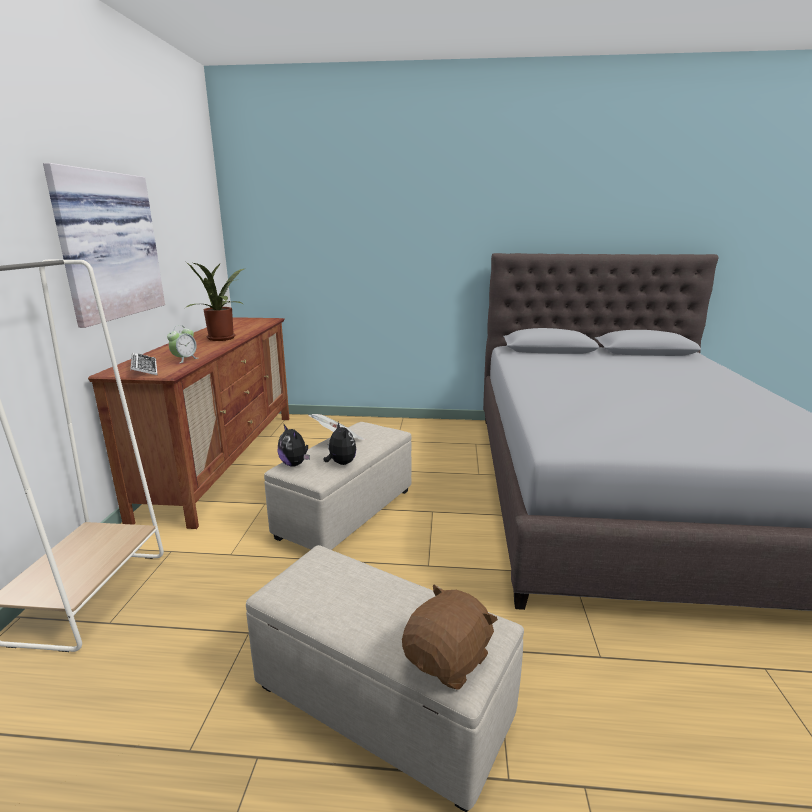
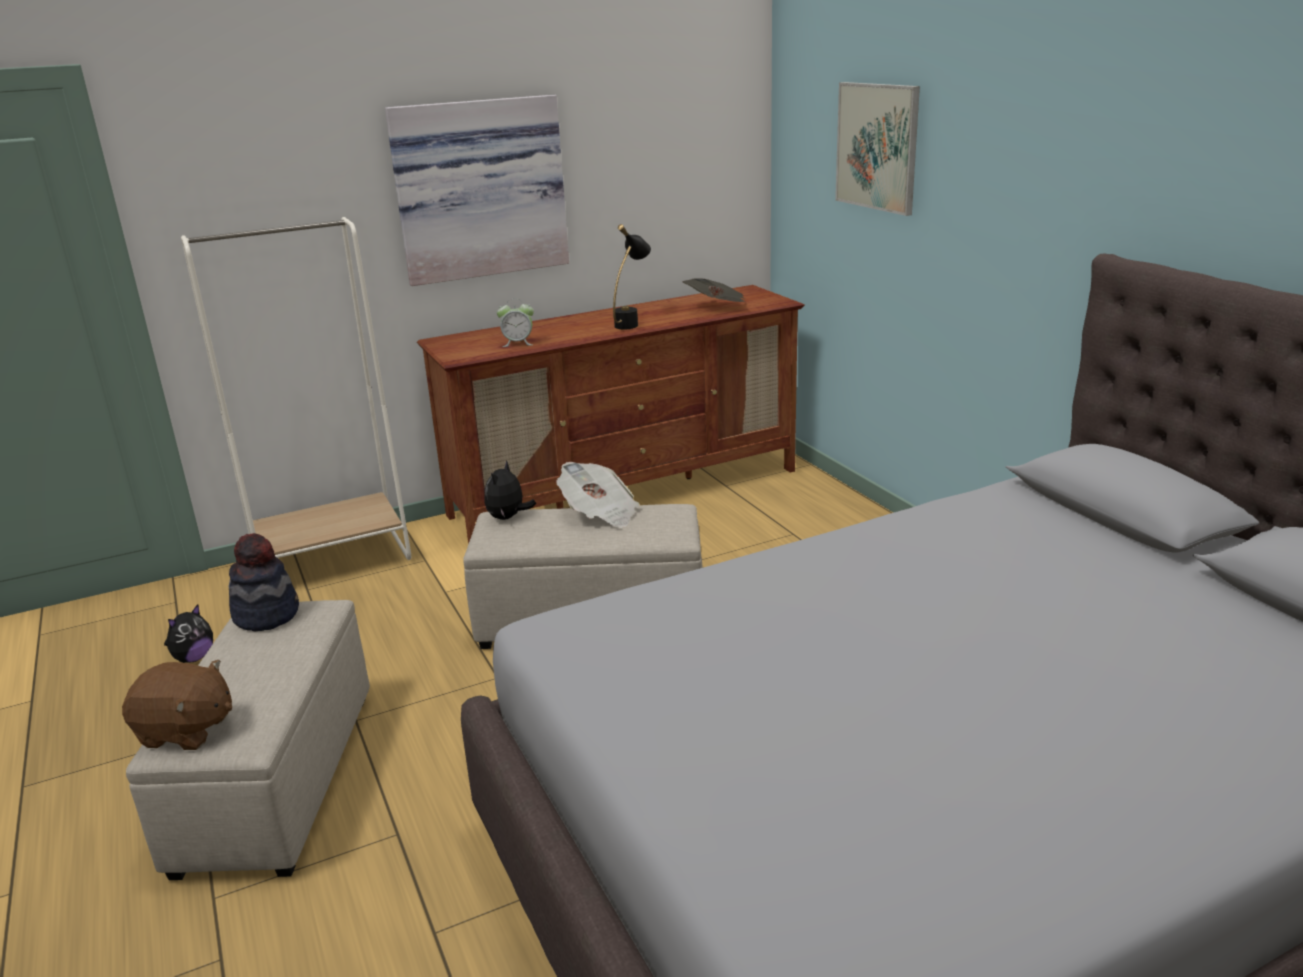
camera: 60 degrees right, 5 degrees up
(144, 368) = (465, 344): keyboard -> none
(223, 339) = (631, 323): potted plant -> black table lamp
(249, 326) = (717, 308): none -> newspaper
(297, 584) = (267, 614): none -> hat
(327, 223) = (877, 147): none -> picture
(341, 463) = (536, 540): plush toy -> plush toy (193, 658)

